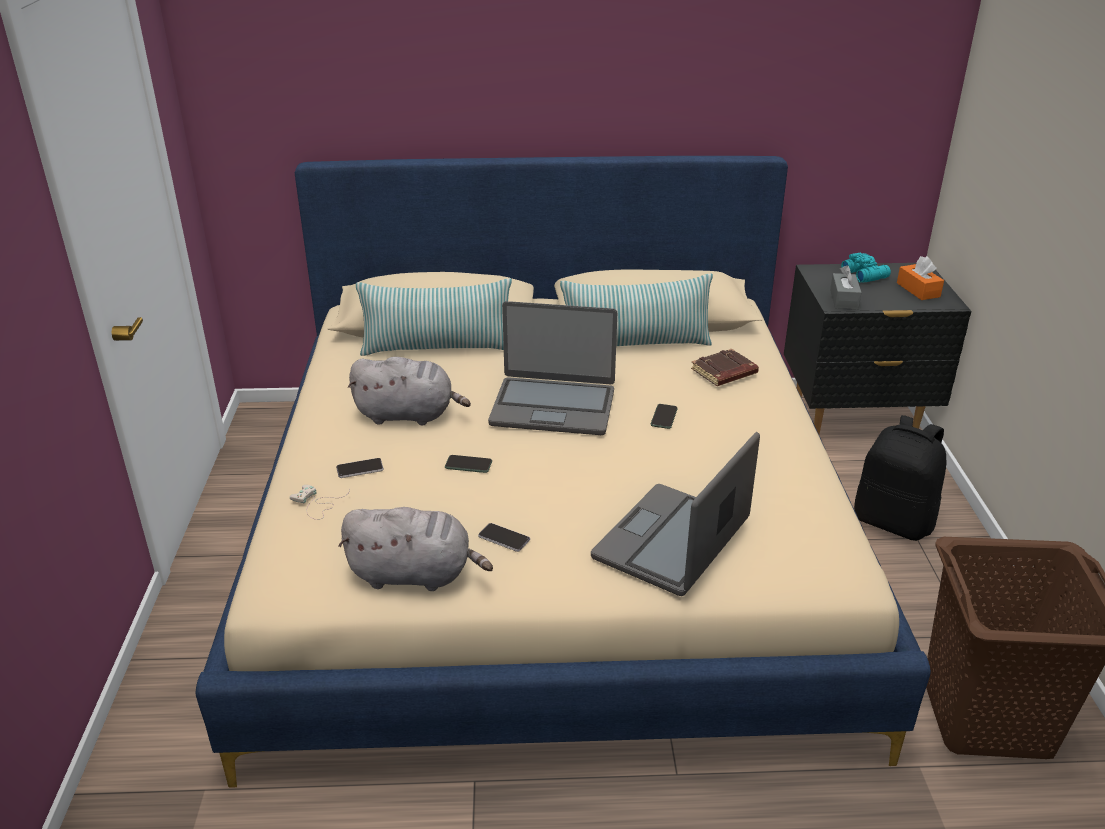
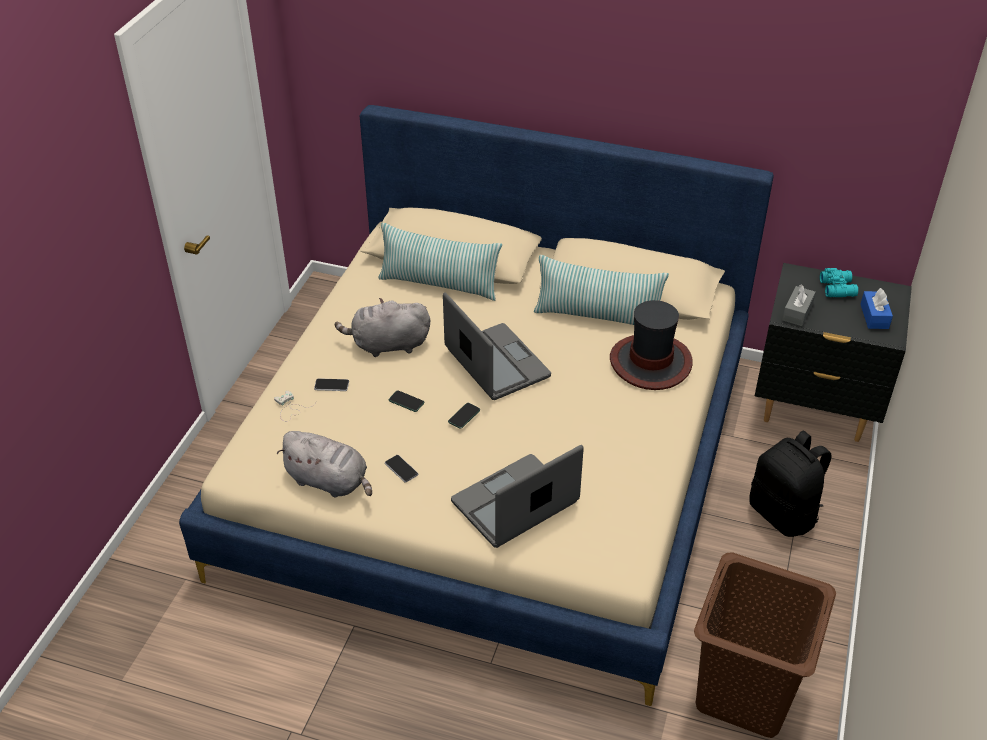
camera: 20 degrees right, 10 degrees up
(409, 415) = (387, 345): grey plush toy -> grey plush toy turned 150 degrees clockwise
(553, 407) = (496, 364): laptop -> laptop turned 150 degrees counterclockwise
(664, 417) = (575, 394): phone -> phone (464, 416)
(724, 373) = (650, 362): brown book -> hat
(918, 290) = (874, 316): orange tissue box -> blue tissue box

